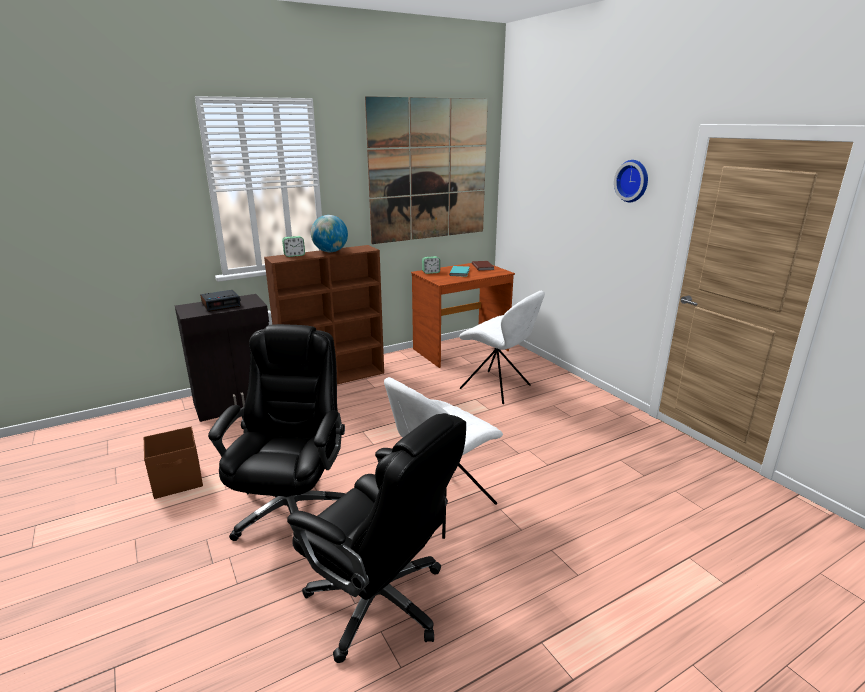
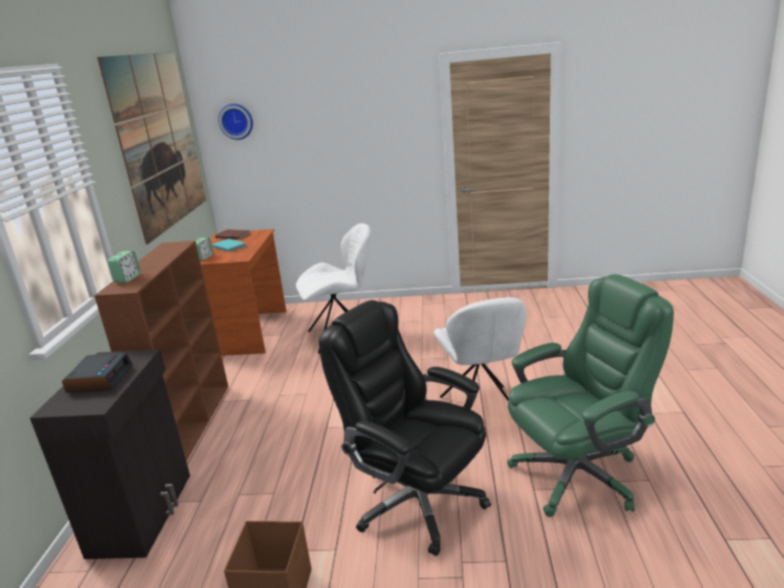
camera: 55 degrees left, 0 degrees up
(330, 252) = (153, 260): globe -> none
(380, 602) = (579, 474): black office chair -> green office chair
(633, 181) = (386, 108): wall clock -> wall clock (236, 121)

